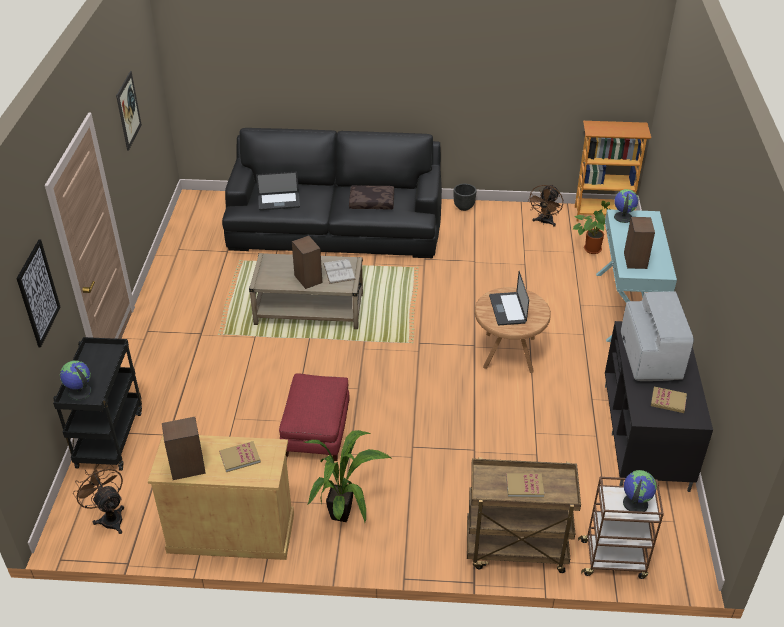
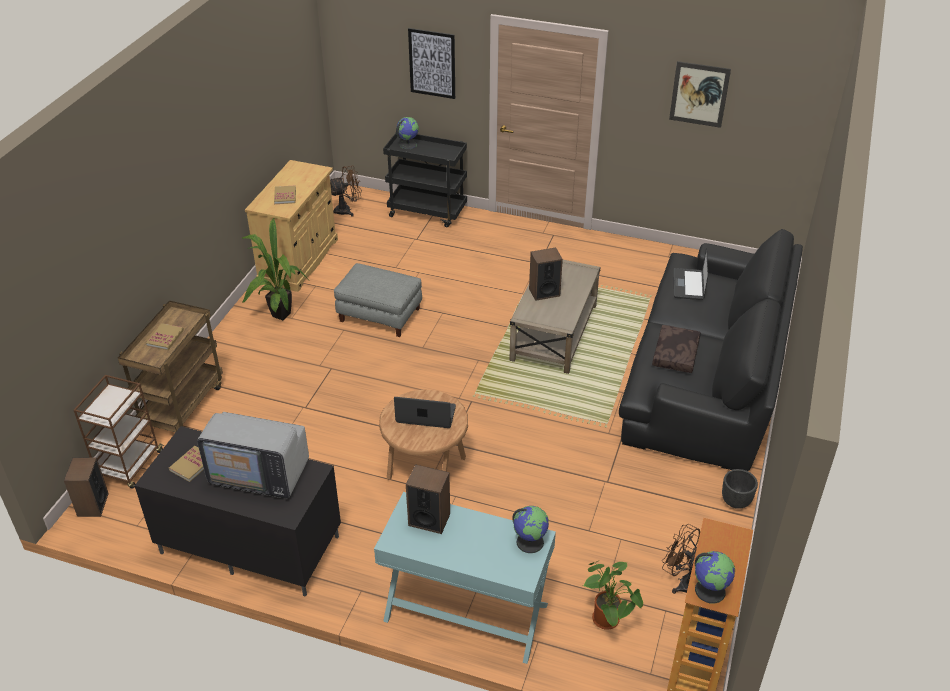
camera: 105 degrees right, 0 degrees up
(188, 467) = (291, 175): speaker -> speaker (92, 505)
(316, 431) = (380, 314): red ottoman -> grey ottoman
(339, 271) = (550, 314): white book -> none
(635, 503) = (106, 408): globe -> globe (710, 590)

